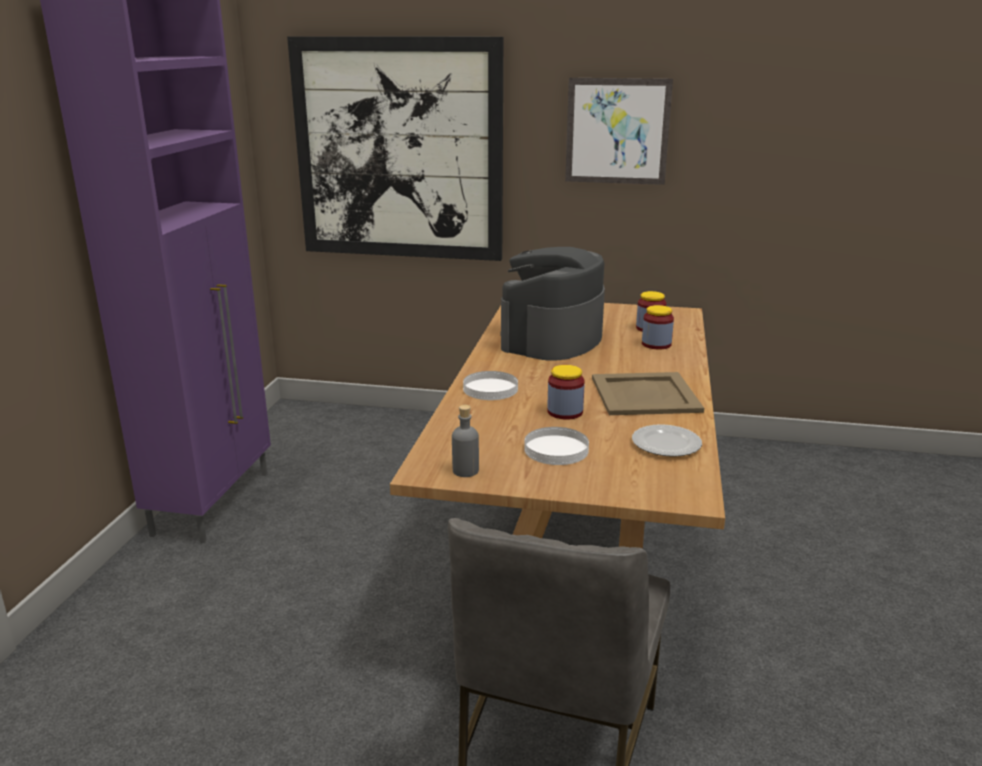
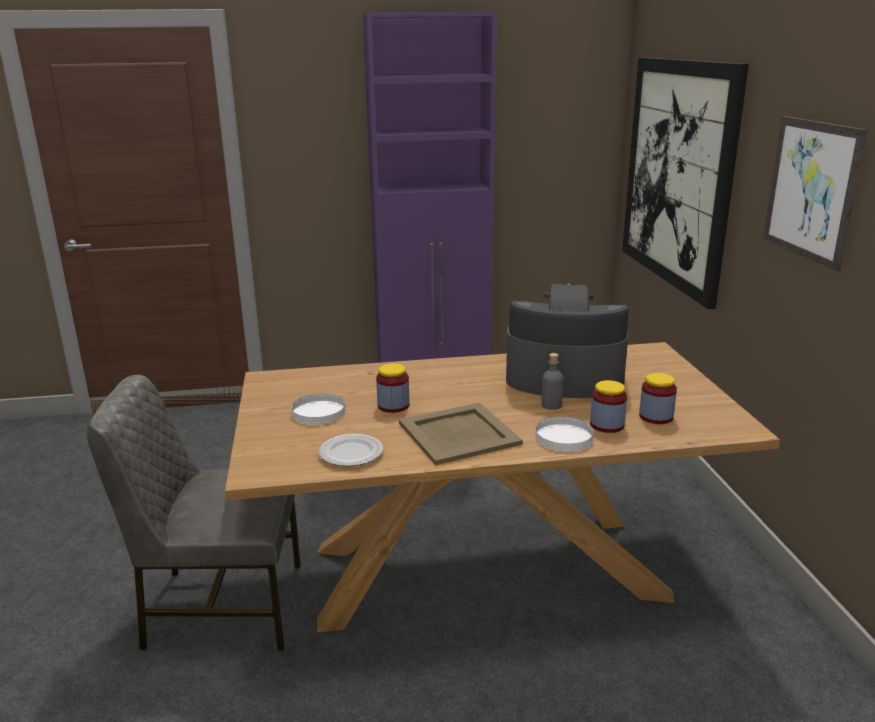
camera: 70 degrees right, 0 degrees up
(465, 471) = (270, 389): grey bottle -> grey bottle (551, 405)
(490, 389) = (421, 372): white plate -> white plate (563, 437)

